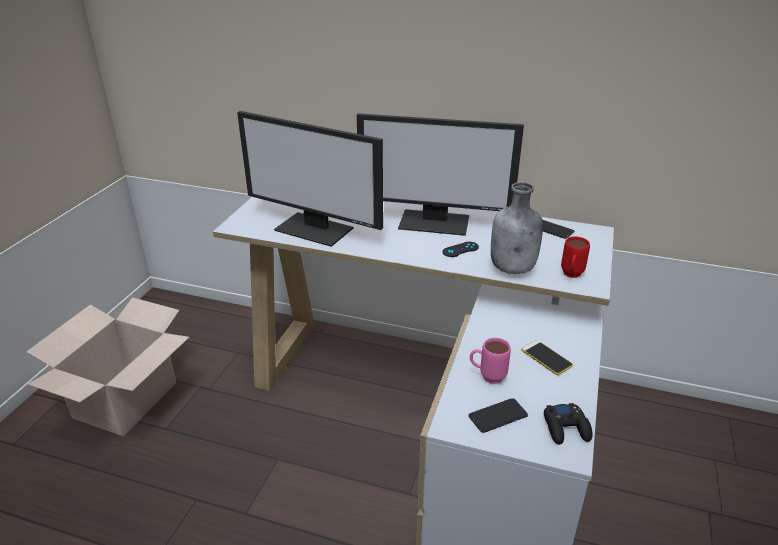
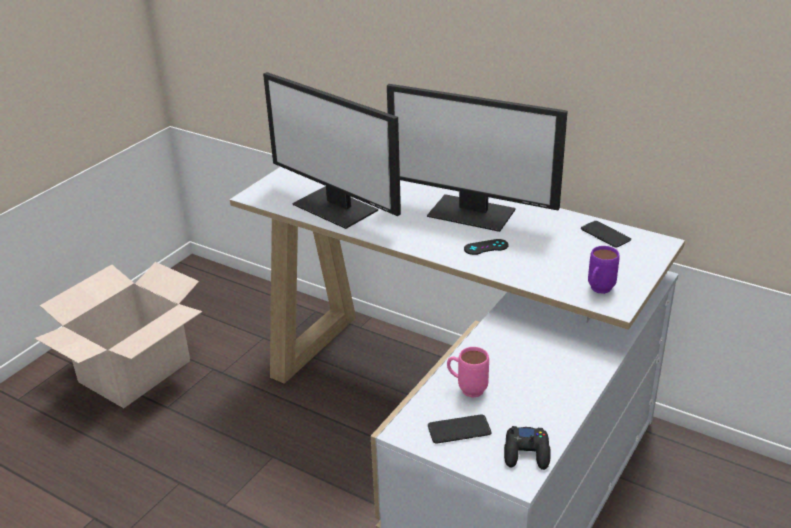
camera: 15 degrees right, 0 degrees up
(513, 268) = (535, 275): grey bottle -> none
(546, 358) = (542, 379): phone -> none
(571, 276) = (598, 291): red mug -> purple mug

